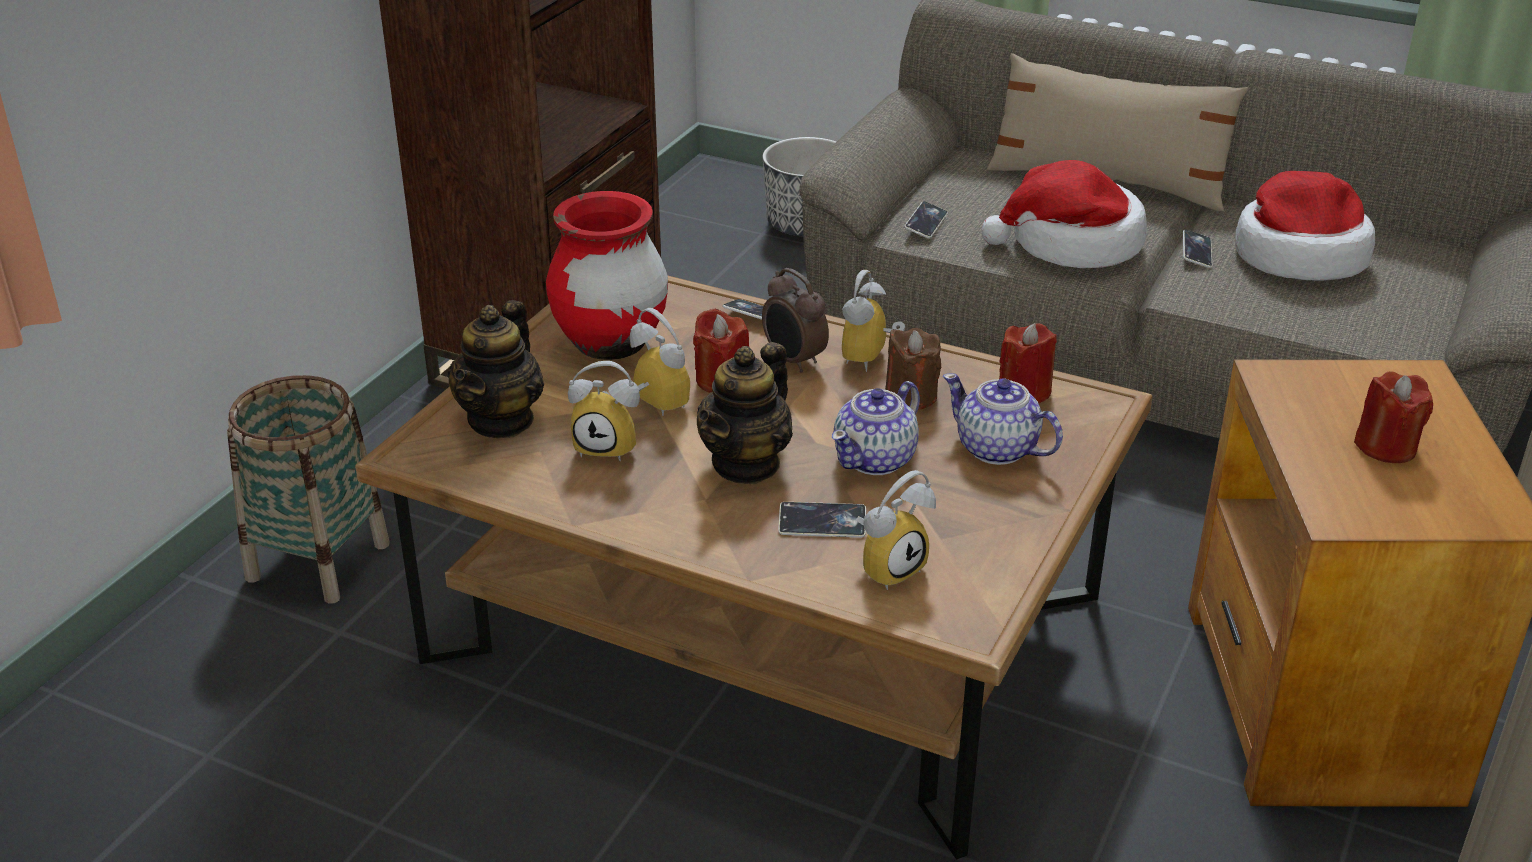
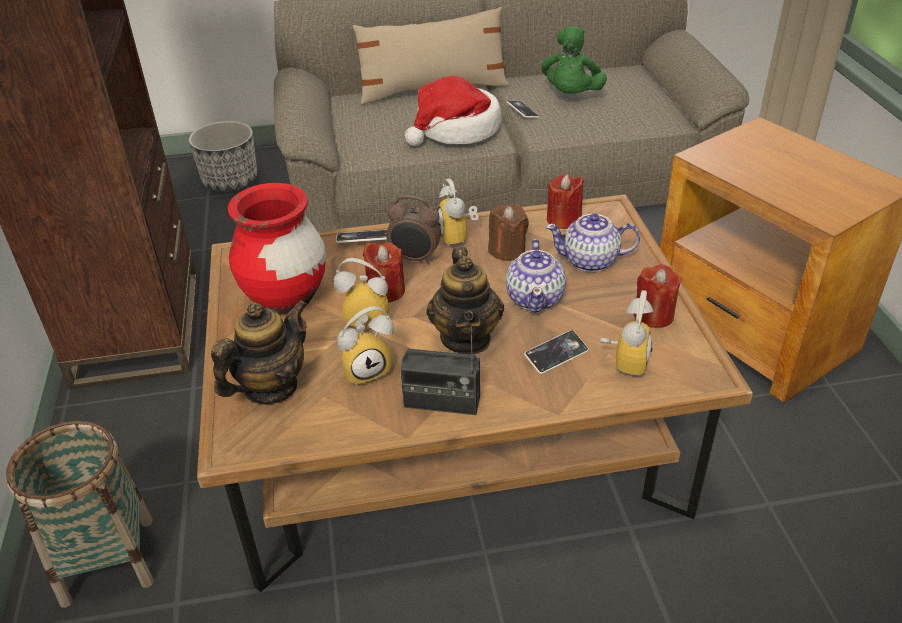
camera: 35 degrees left, 5 degrees up
(501, 420) = (270, 387): teapot -> teapot turned 120 degrees counterclockwise
(645, 510) = (442, 402): none -> radio
(926, 223) = (363, 147): phone -> none
(1298, 255) = (571, 96): hat -> green plush toy
(1386, 447) = (797, 171): red candle -> red candle (653, 315)

